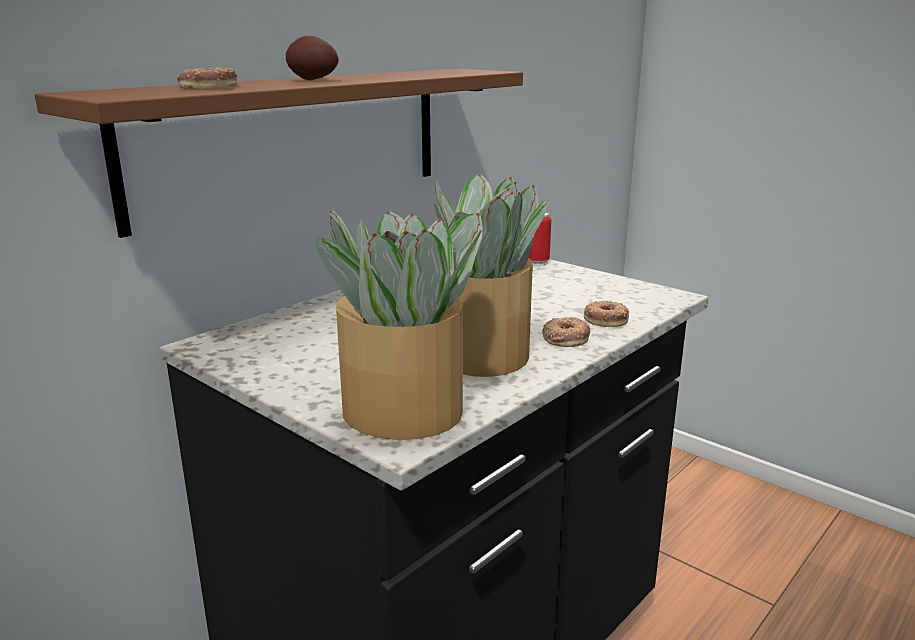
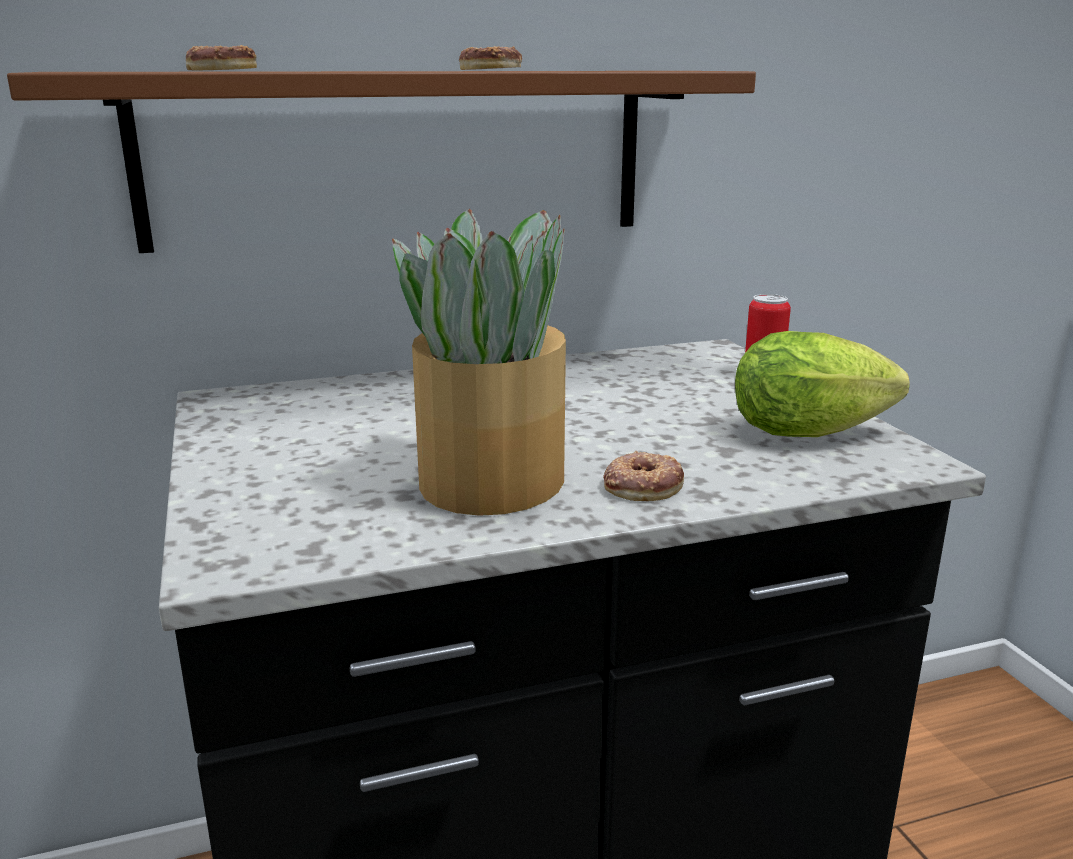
camera: 30 degrees right, 0 degrees up
(310, 80) = (382, 70): potato -> none
(404, 412) = (283, 530): potted plant -> none
(606, 319) = (747, 473): donut -> donut (490, 70)
(609, 290) = (817, 432): none -> lettuce

